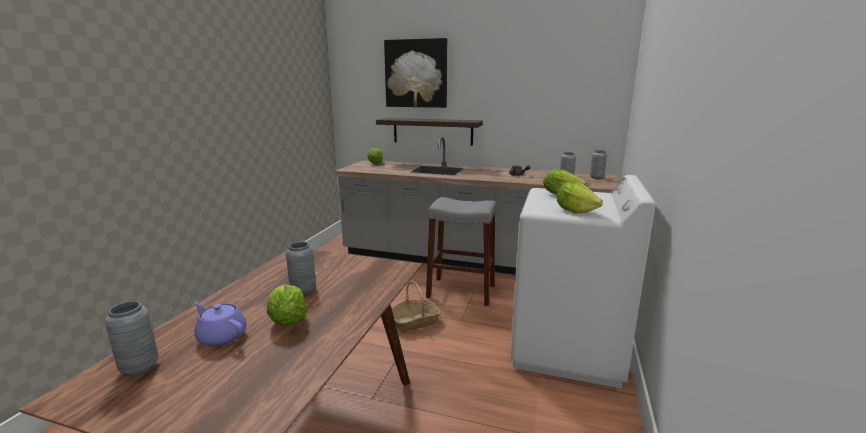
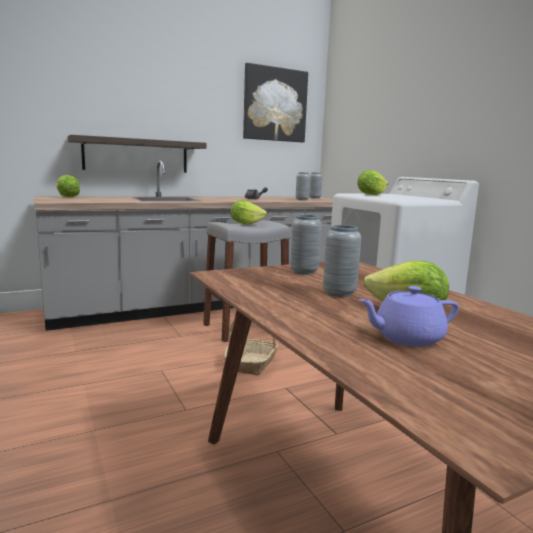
camera: 45 degrees left, 5 degrees down
(139, 367) = (444, 388): grey vase -> grey vase (304, 272)
(416, 73) = (112, 80): picture -> picture (274, 105)
(575, 211) = (419, 199): lettuce -> lettuce (246, 223)

